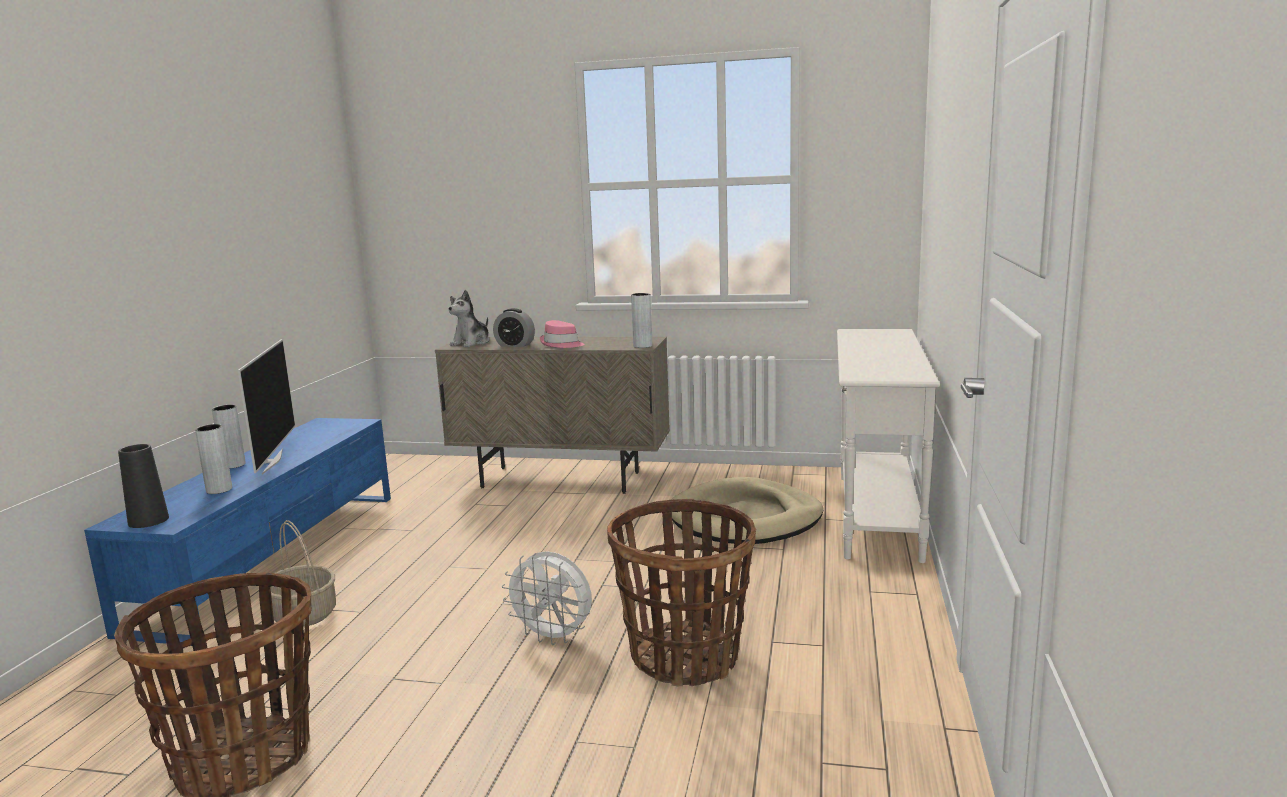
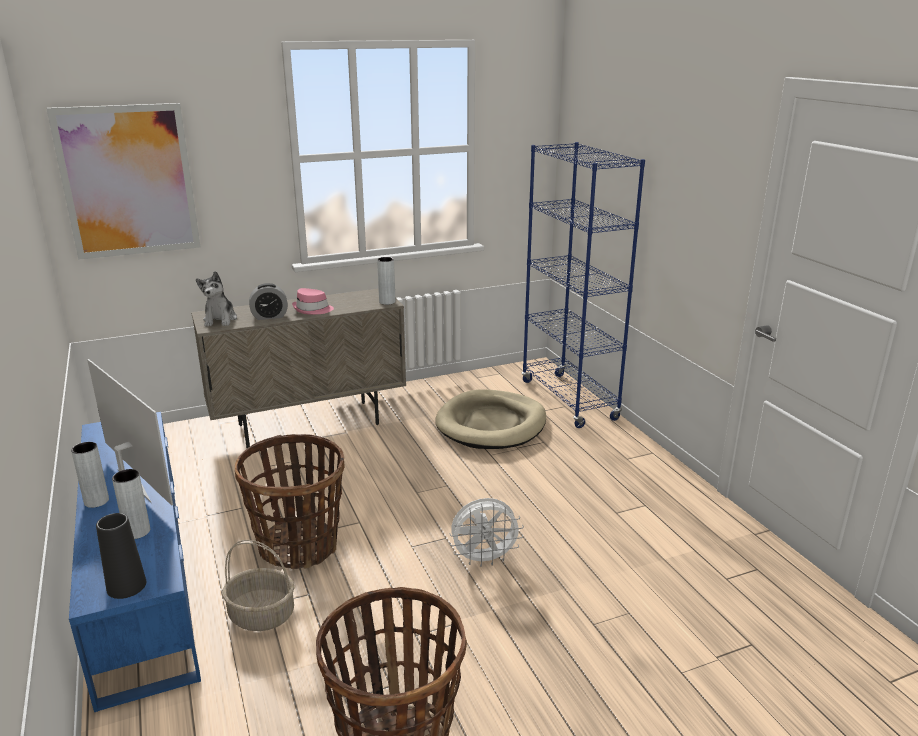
camera: 35 degrees left, 10 degrees up
(429, 204) = (128, 181): none -> picture
(685, 657) = (583, 542): basket -> basket (299, 546)
(877, 516) = (569, 400): white console table -> blue bookcase

